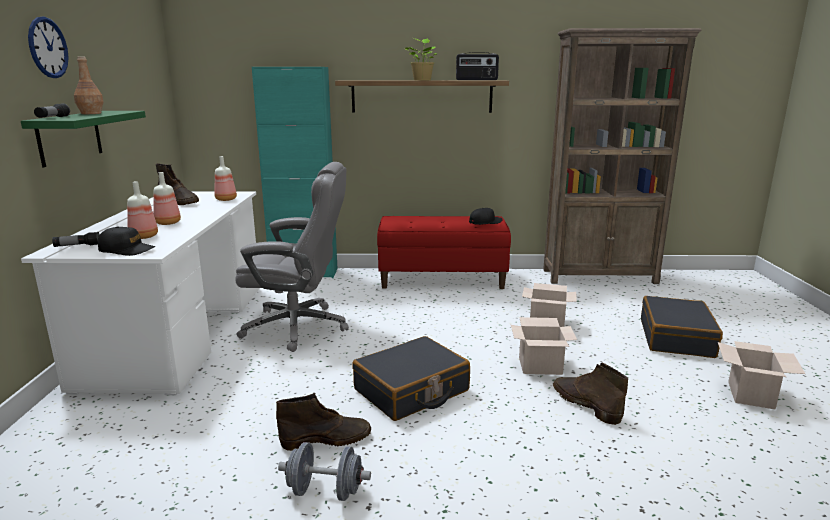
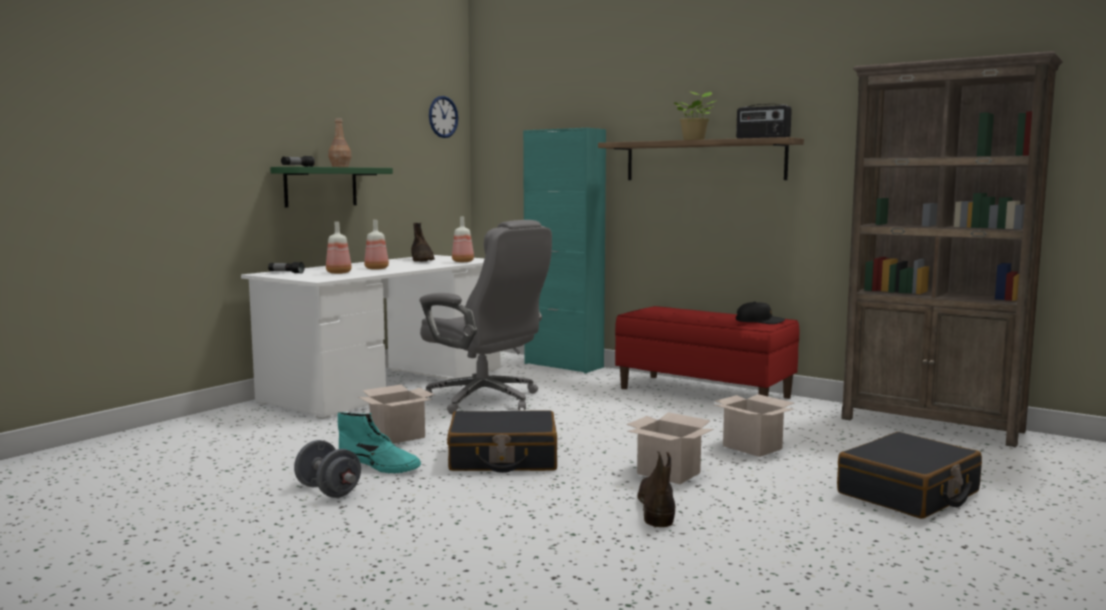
camera: 35 degrees right, 10 degrees down
(48, 47) = (312, 111): wall clock -> wall clock (443, 117)
(127, 250) = (308, 277): black cap -> none
(327, 439) = (380, 467): brown boot -> turquoise boot
(752, 395) = (893, 556): cardboard box -> cardboard box (397, 437)

